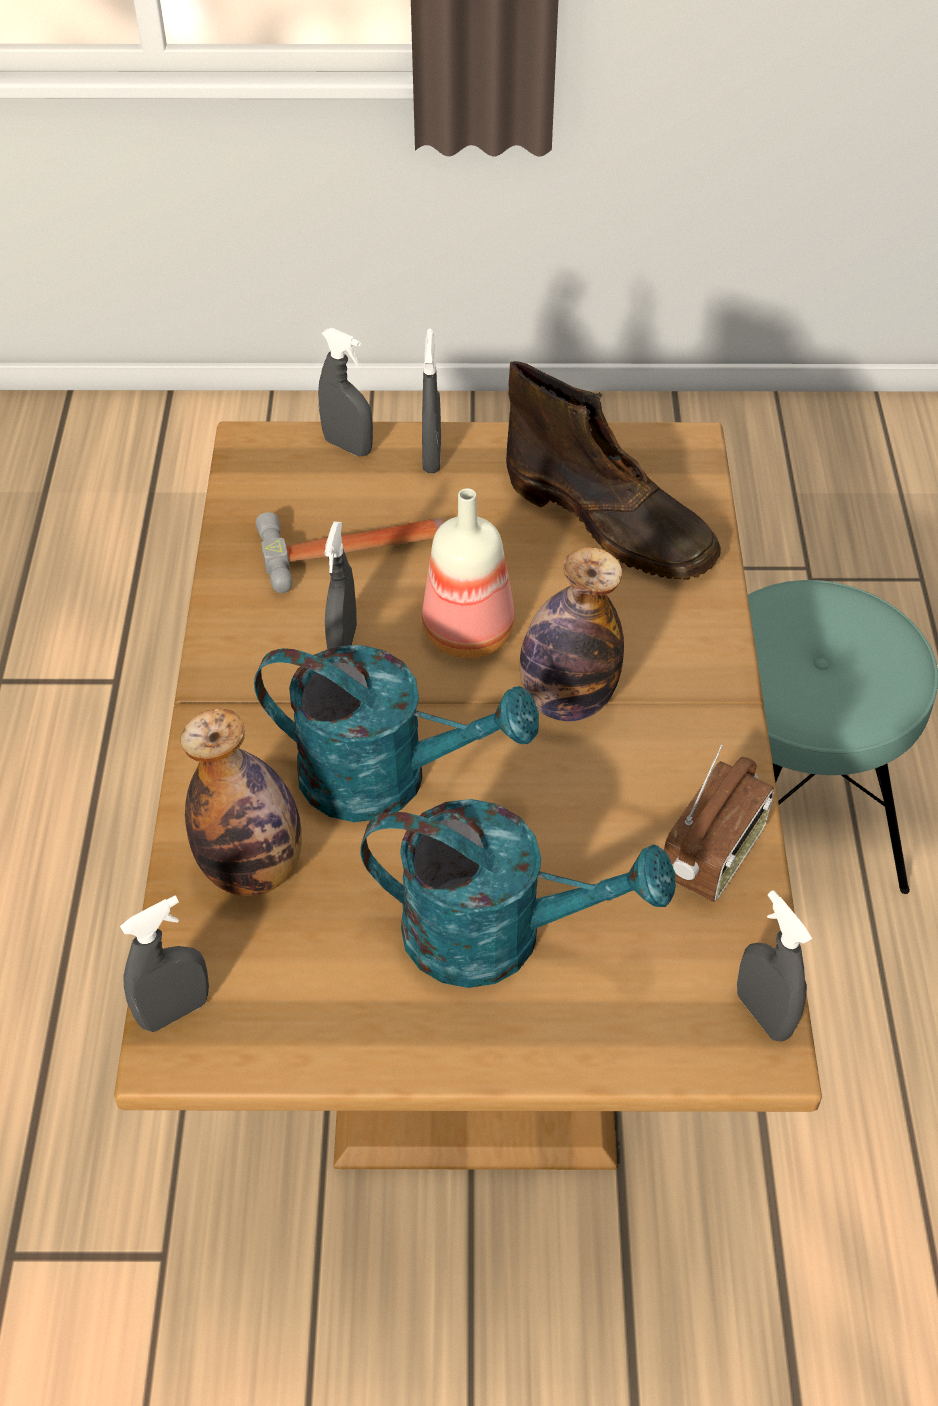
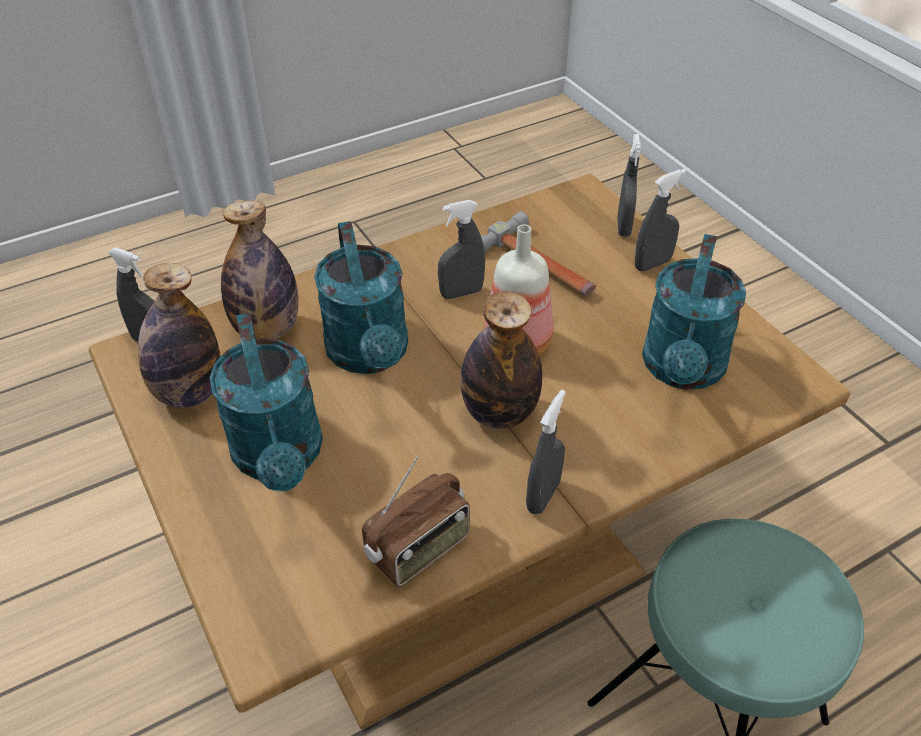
camera: 60 degrees right, 5 degrees down
(312, 997) = (189, 393): none -> bottle
(611, 522) = (682, 371): brown boot -> turquoise watering can
(714, 855) = (419, 549): radio -> radio turned 45 degrees counterclockwise
(763, 1014) = (292, 635): grey spray bottle -> grey spray bottle (543, 496)

